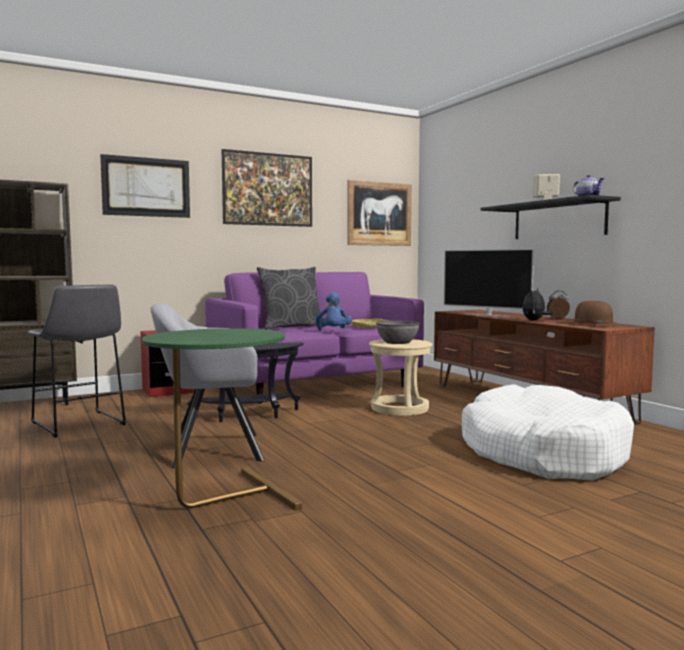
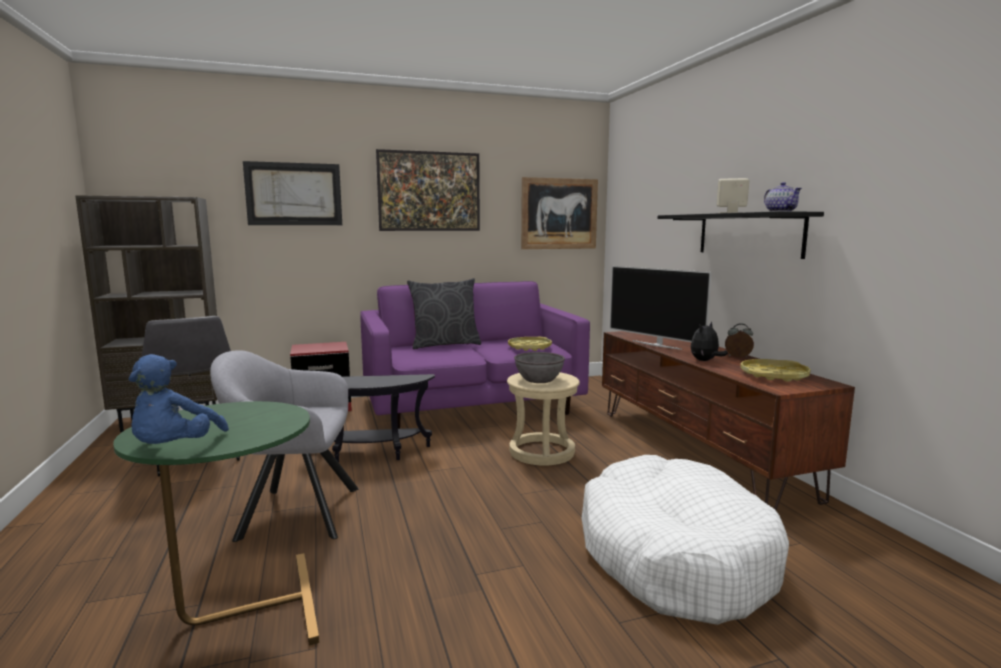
camera: 10 degrees right, 5 degrees up
(333, 331) = (482, 356): blue plush toy -> blue plush toy (175, 448)
(593, 324) = (773, 375): brown hat -> yellow tray

